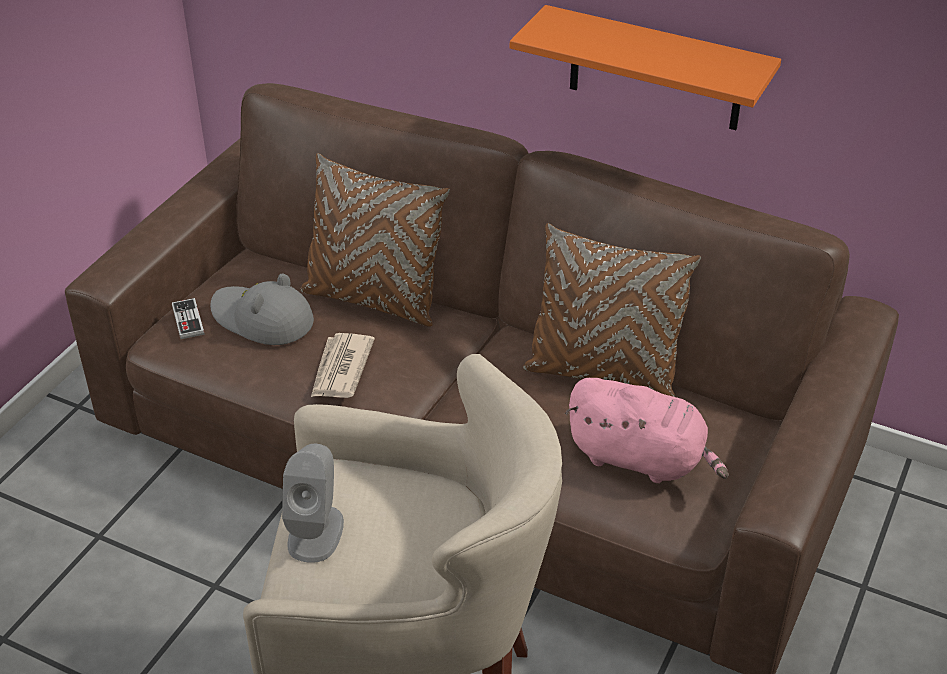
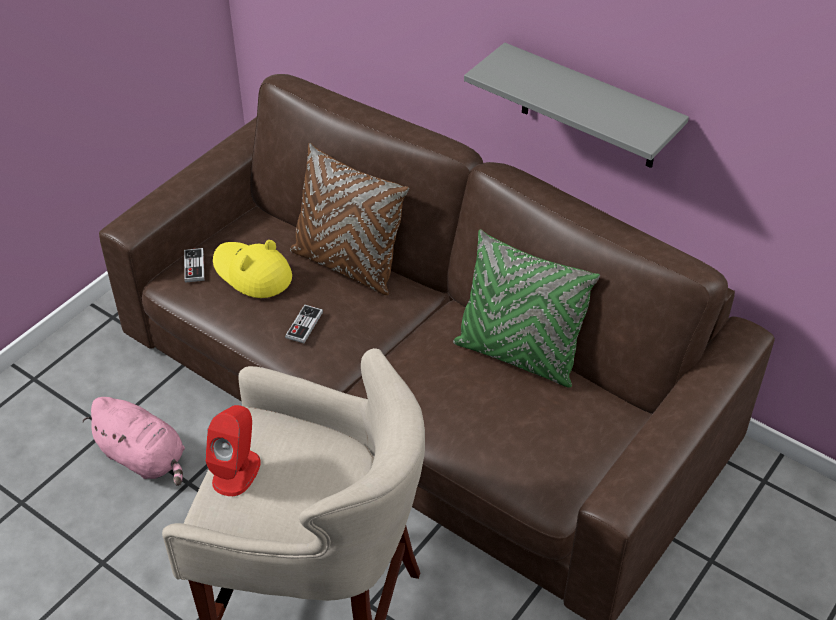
camera: 10 degrees right, 5 degrees up
(262, 319) = (252, 273): grey hat -> yellow hat
(315, 532) = (236, 471): grey speaker -> red speaker
(340, 369) = (304, 325): newspaper -> game controller
(603, 373) = (518, 355): brown pillow -> green pillow
(641, 459) = (527, 436): pink plush toy -> pink plush toy (144, 458)
(655, 69) = (589, 108): orange shelf -> grey shelf

